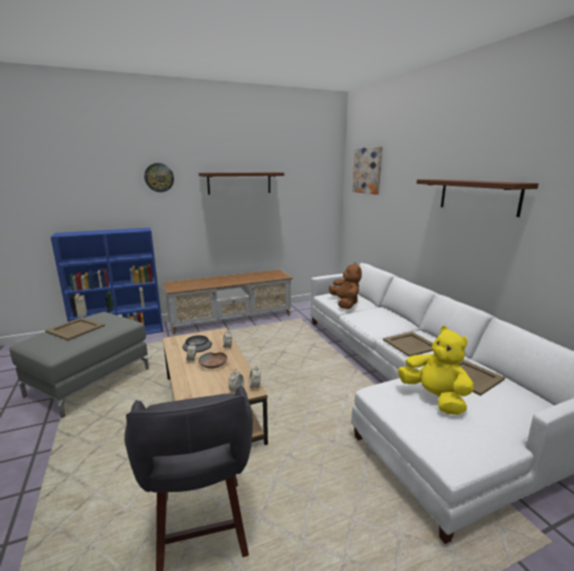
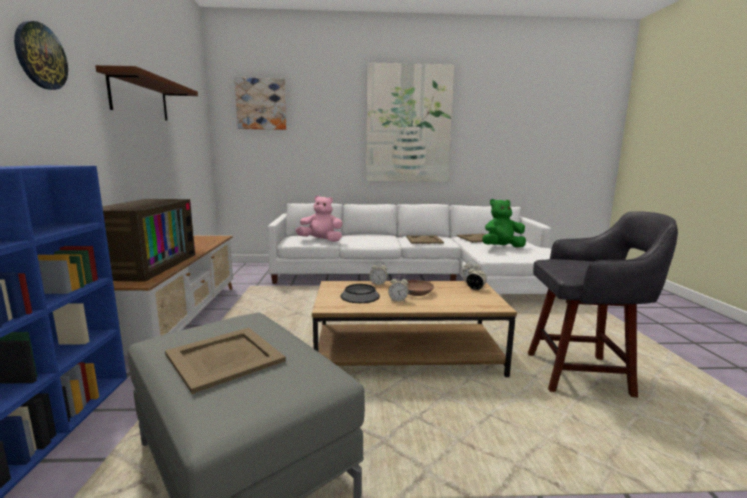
camera: 70 degrees left, 5 degrees down
(203, 282) = (146, 265): none -> television
(345, 303) = (321, 240): brown plush toy -> pink plush toy
(434, 398) = (501, 247): yellow plush toy -> green plush toy
(478, 196) = (408, 124): brown shelf -> picture

